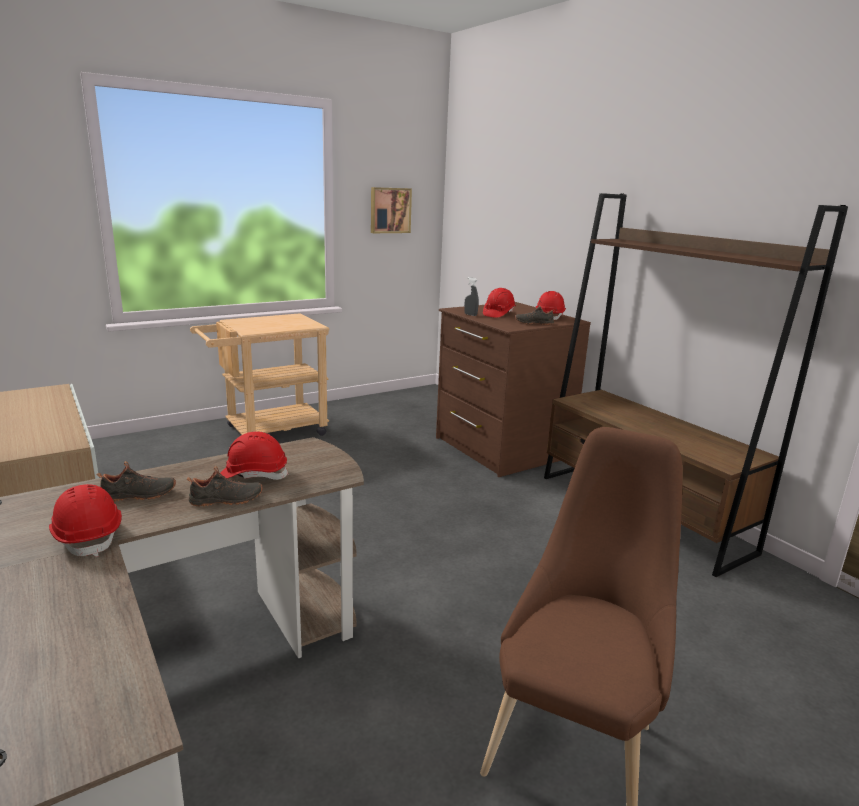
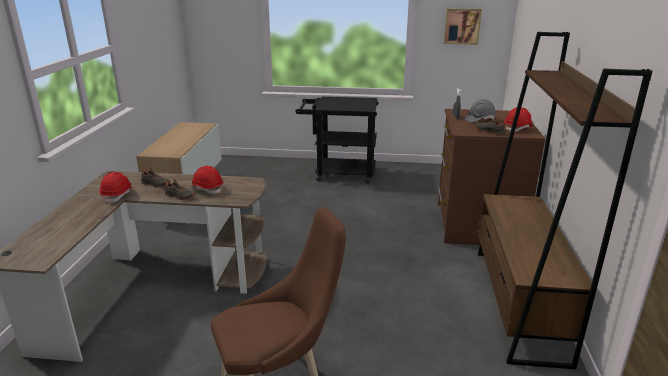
camera: 40 degrees right, 5 degrees up
(267, 432) = (339, 173): beige cart -> black cart
(498, 314) = (479, 119): red hard hat -> grey hard hat

